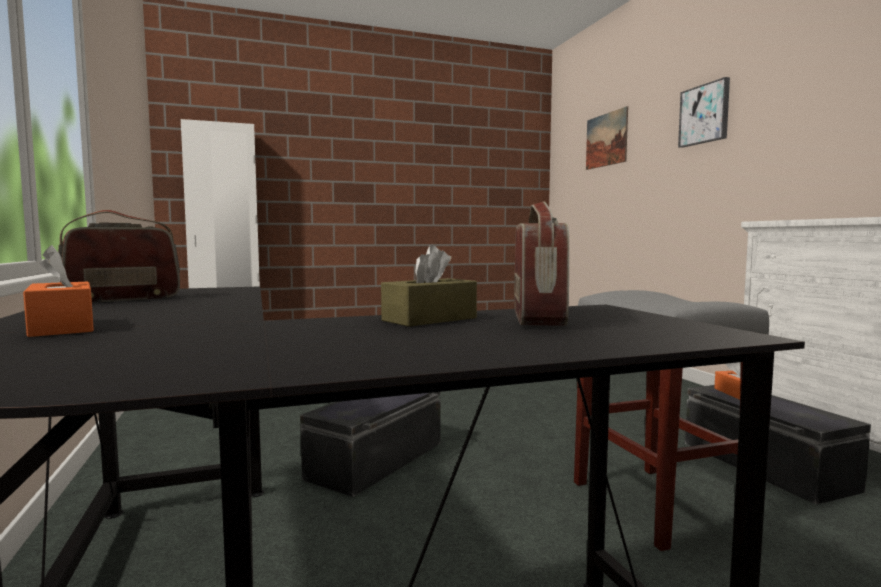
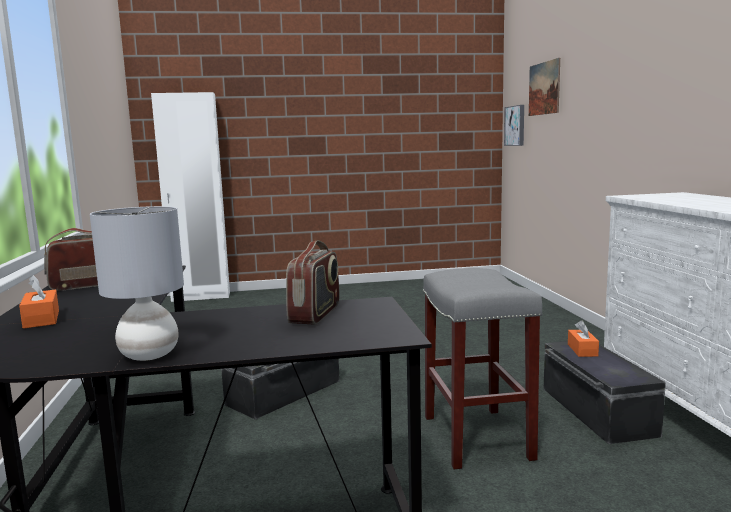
camera: 10 degrees right, 5 degrees up
(324, 362) = (149, 355): none -> grey table lamp
(429, 319) = (247, 315): brown tissue box -> none
(705, 114) = (615, 75): picture -> picture (515, 125)

